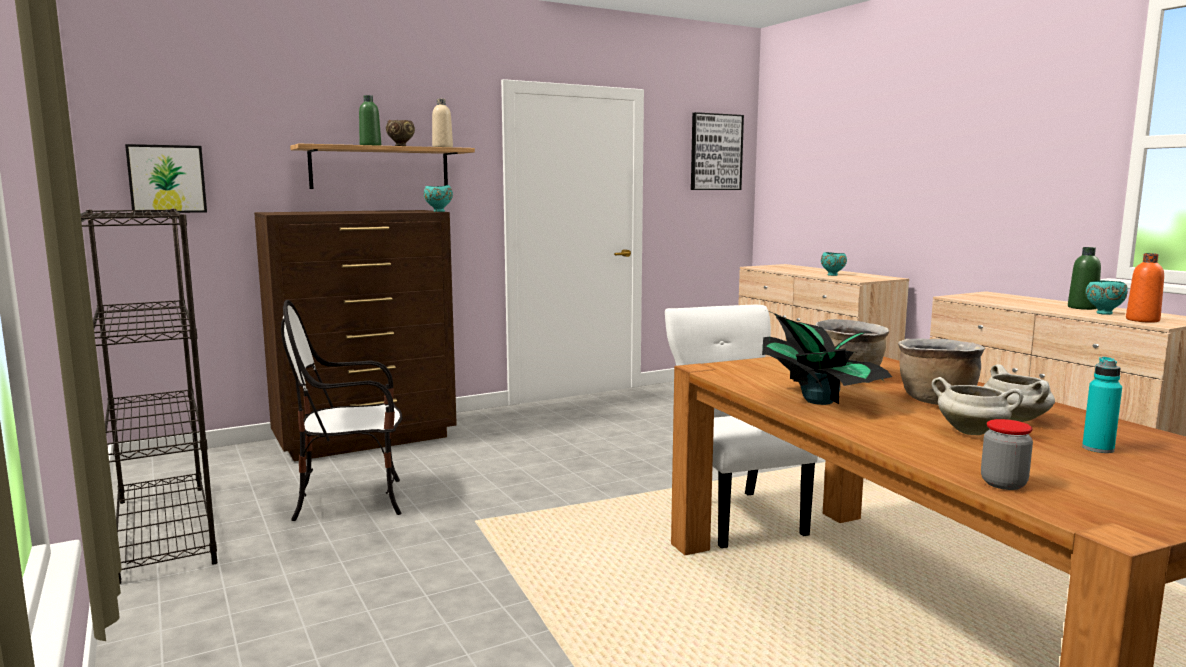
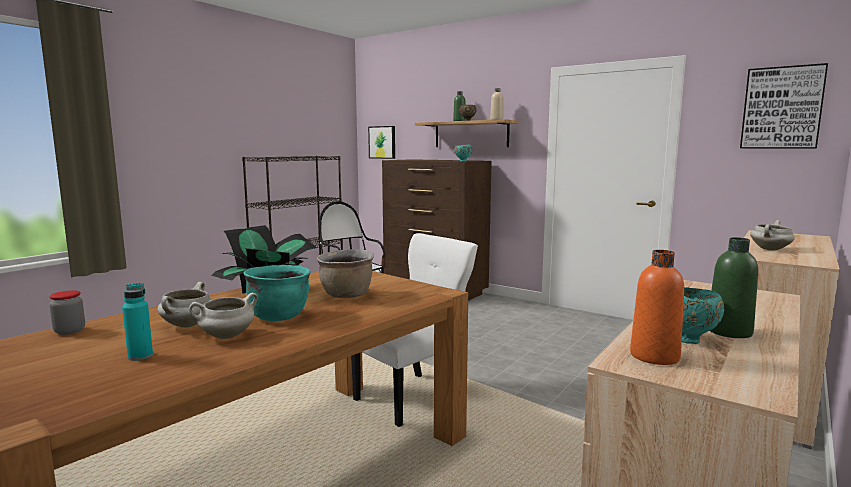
camera: 65 degrees right, 0 degrees up
(833, 275) = (770, 249): turquoise bowl -> white cooking pot
(935, 401) = (279, 316): brown cooking pot -> turquoise cooking pot

